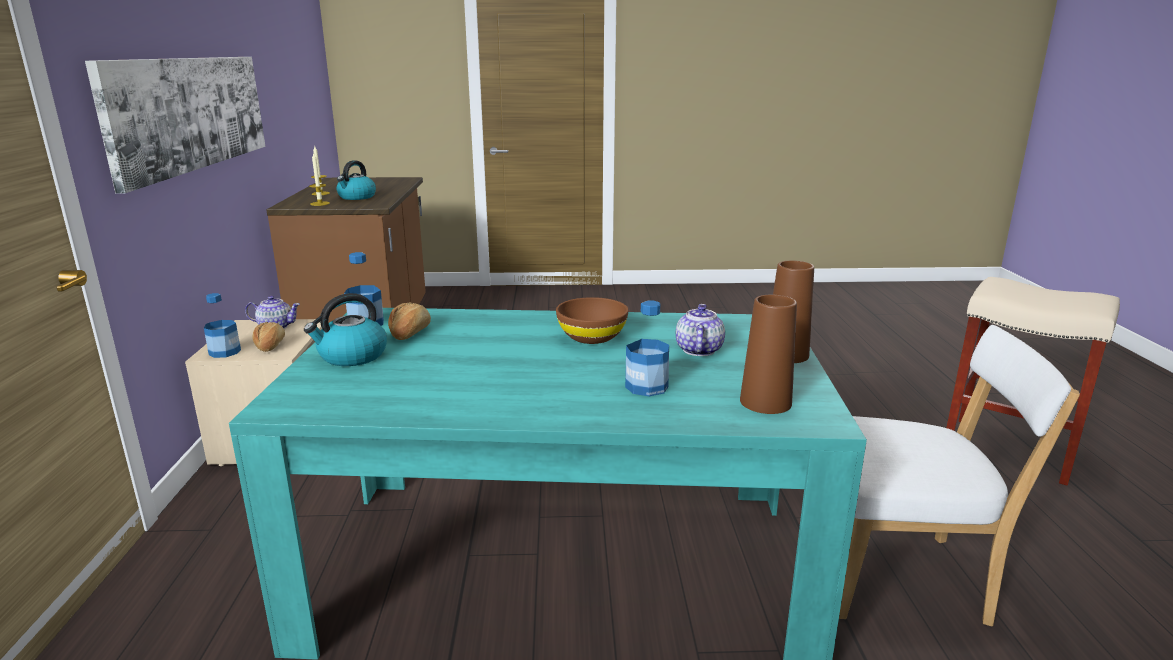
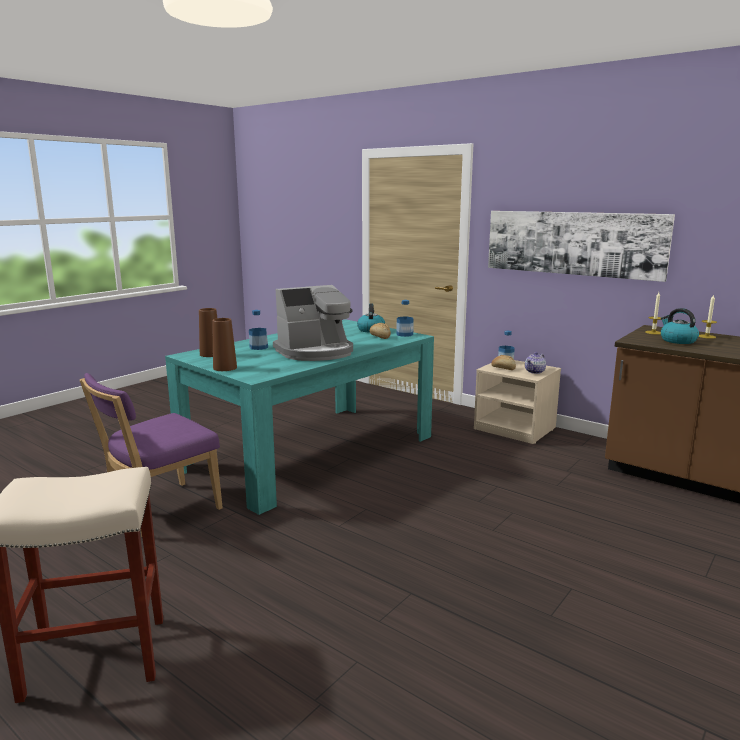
camera: 130 degrees right, 5 degrees down
(592, 337) = (316, 352): brown bowl -> coffee machine
(698, 350) = (264, 360): teapot -> none
(904, 577) = (160, 511): white chair -> purple chair

